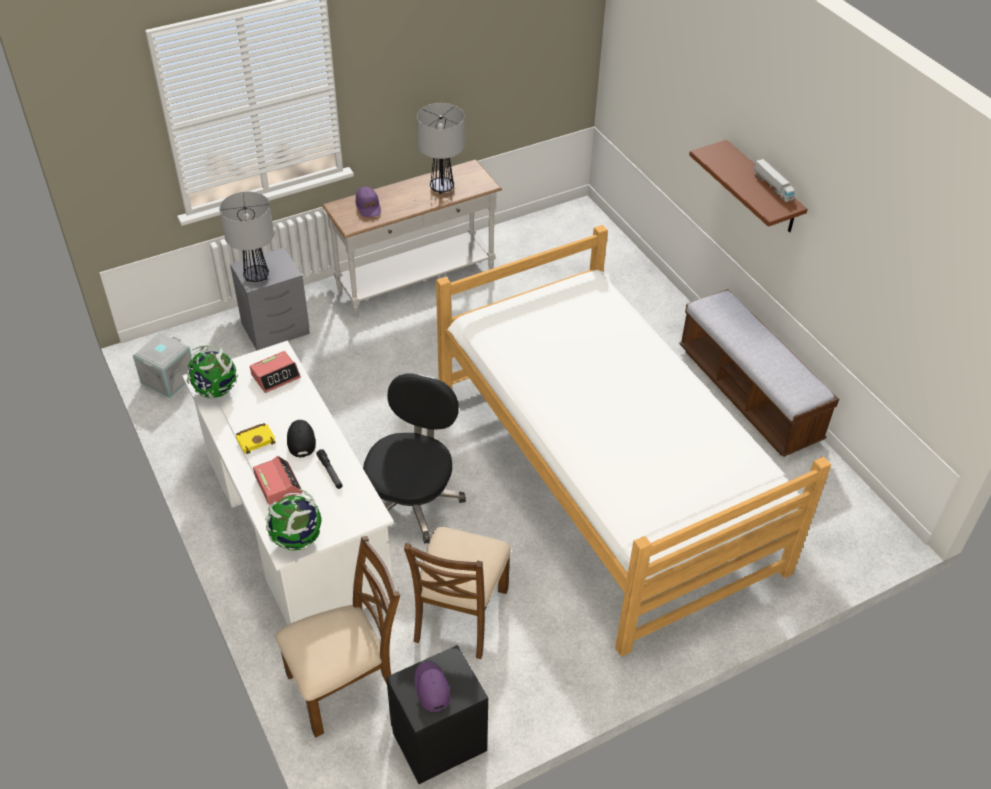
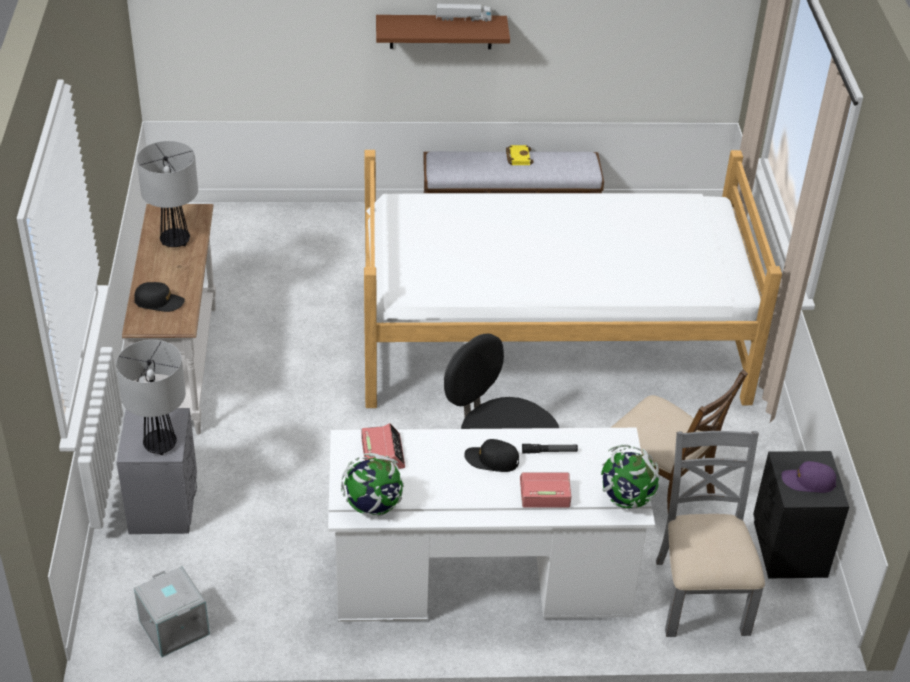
camera: 65 degrees left, 5 degrees down
(256, 439) = (470, 493): yellow book -> yellow book (518, 157)
(345, 684) = (700, 595): brown chair -> grey chair
(368, 206) = (159, 302): purple cap -> black cap

